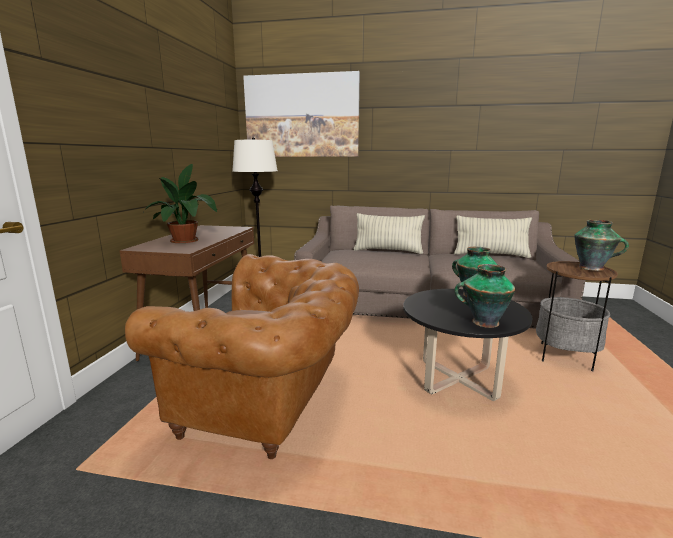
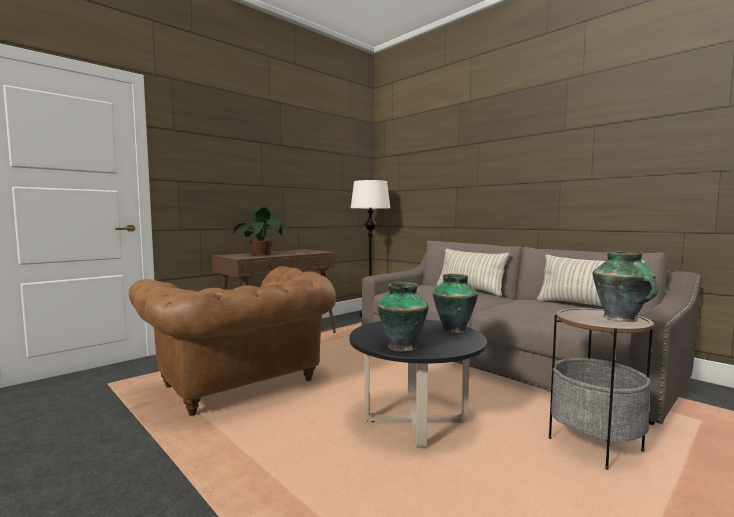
camera: 35 degrees right, 10 degrees down
(301, 116) = (418, 158): picture -> none

